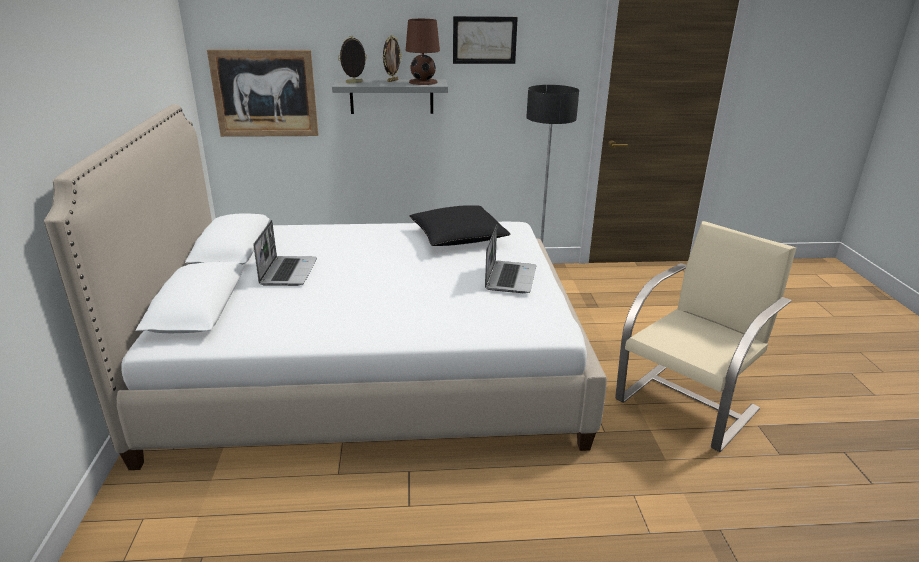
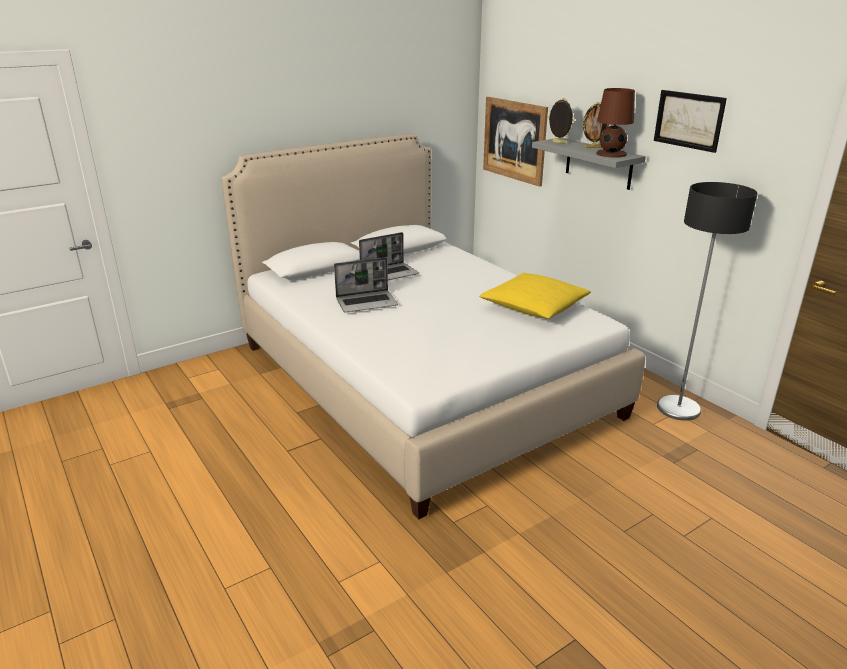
camera: 60 degrees right, 0 degrees up
(457, 237) = (534, 307): black pillow -> yellow pillow
(510, 278) = (483, 346): laptop -> laptop (367, 302)
(687, 404) = (557, 571): beige armchair -> none

